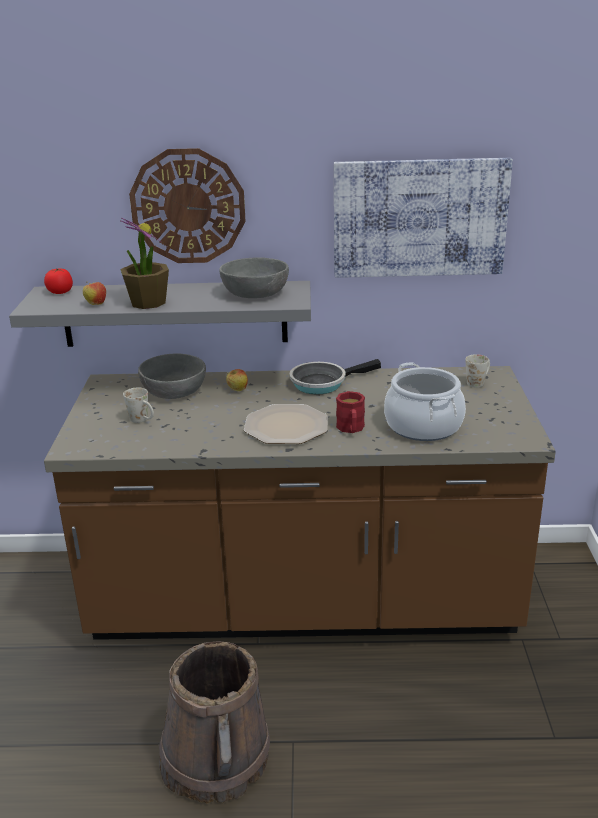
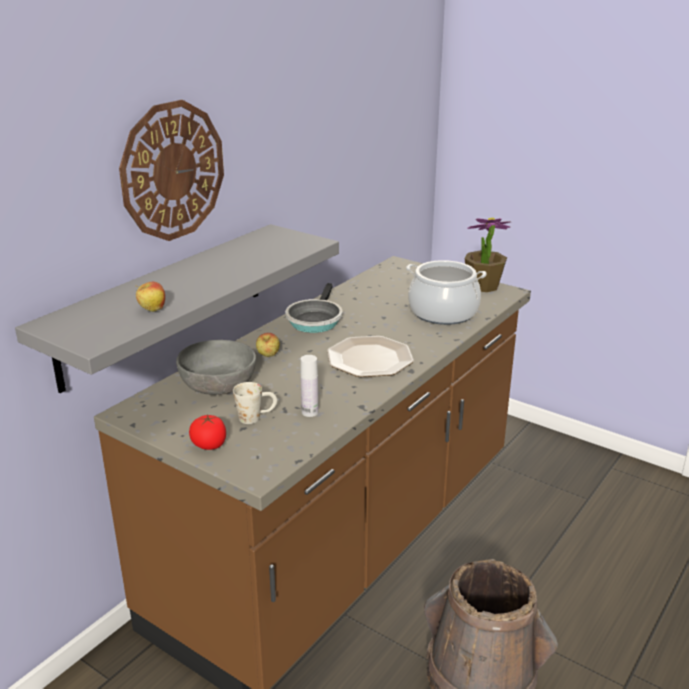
camera: 55 degrees left, 0 degrees up
(60, 292) = (71, 318): tomato -> tomato (209, 445)
(148, 303) = (198, 289): potted plant -> potted plant (483, 286)
(171, 435) = (310, 412): none -> white bottle
(255, 293) = (262, 247): grey bowl -> none
(351, 429) = (411, 337): red mug -> none
(419, 218) = (336, 139): picture -> none
(478, 382) = (403, 272): white mug -> none

